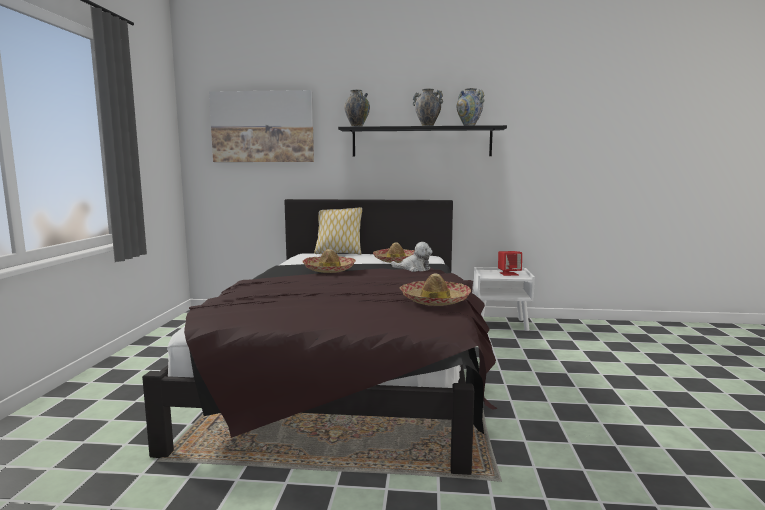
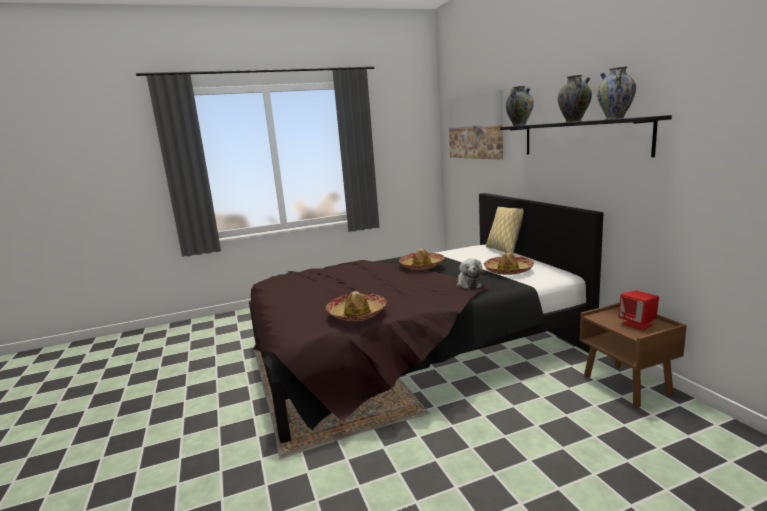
camera: 65 degrees right, 5 degrees up
(501, 324) = (627, 385): white nightstand -> brown nightstand

